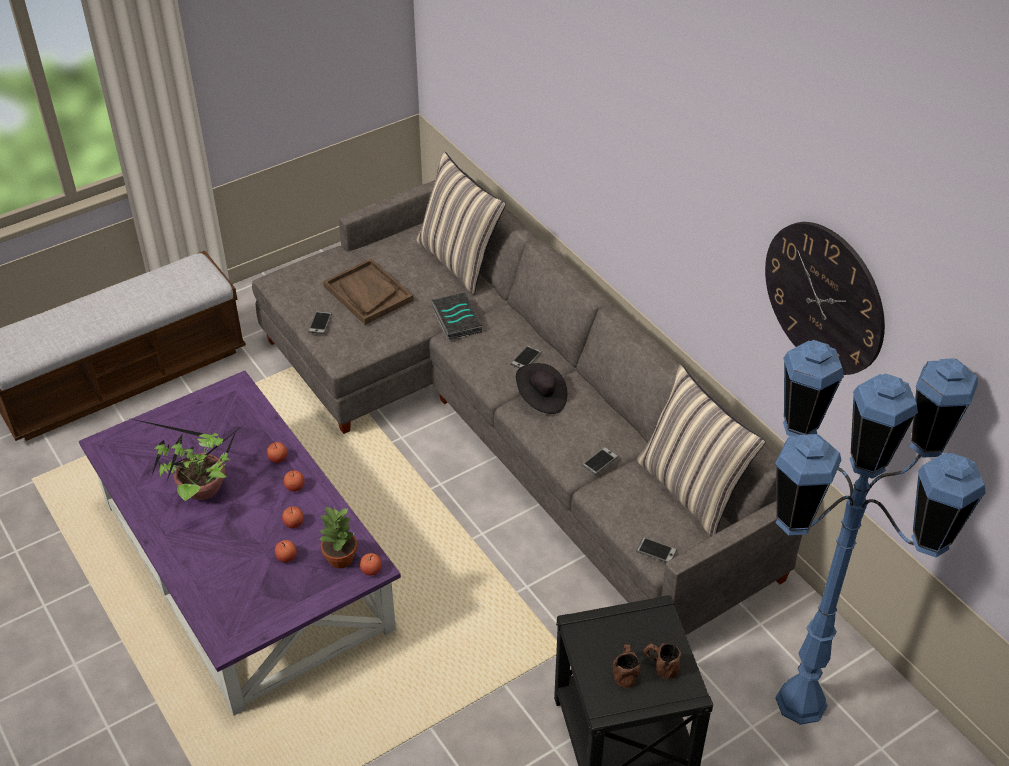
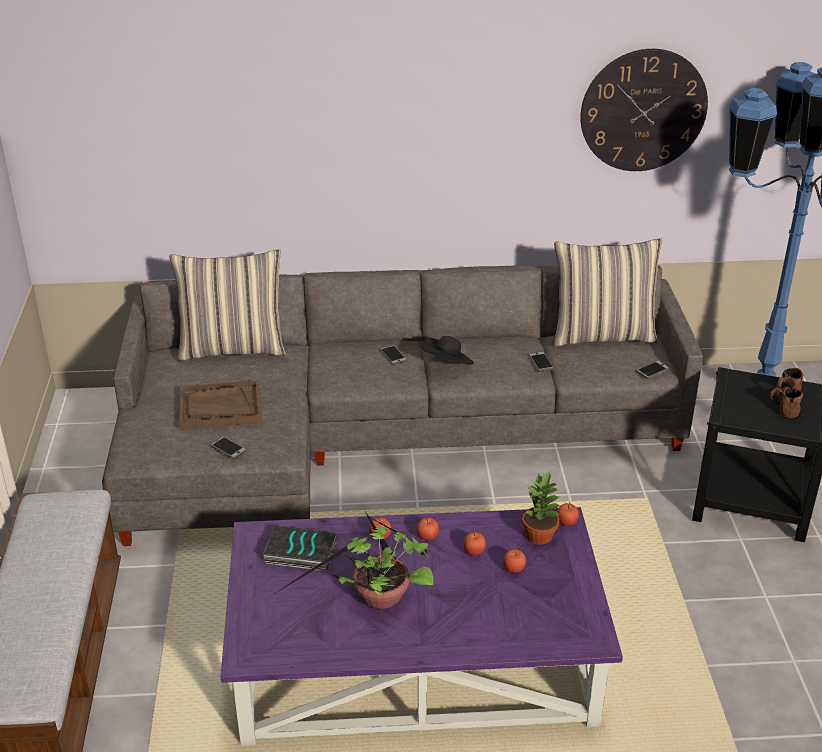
camera: 60 degrees left, 10 degrees down
(455, 320) = (307, 374): book -> book (299, 553)

